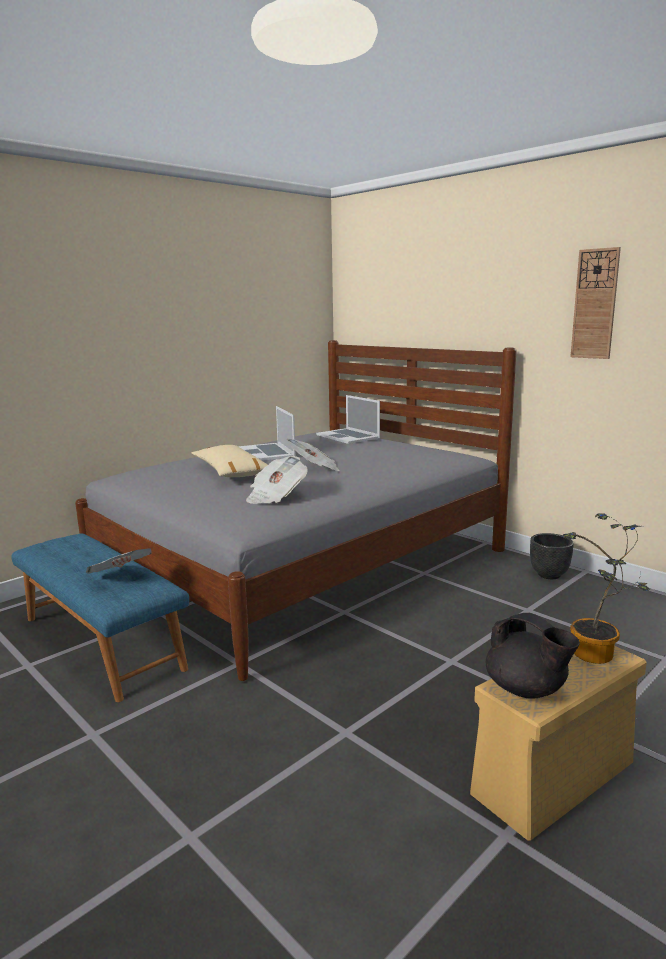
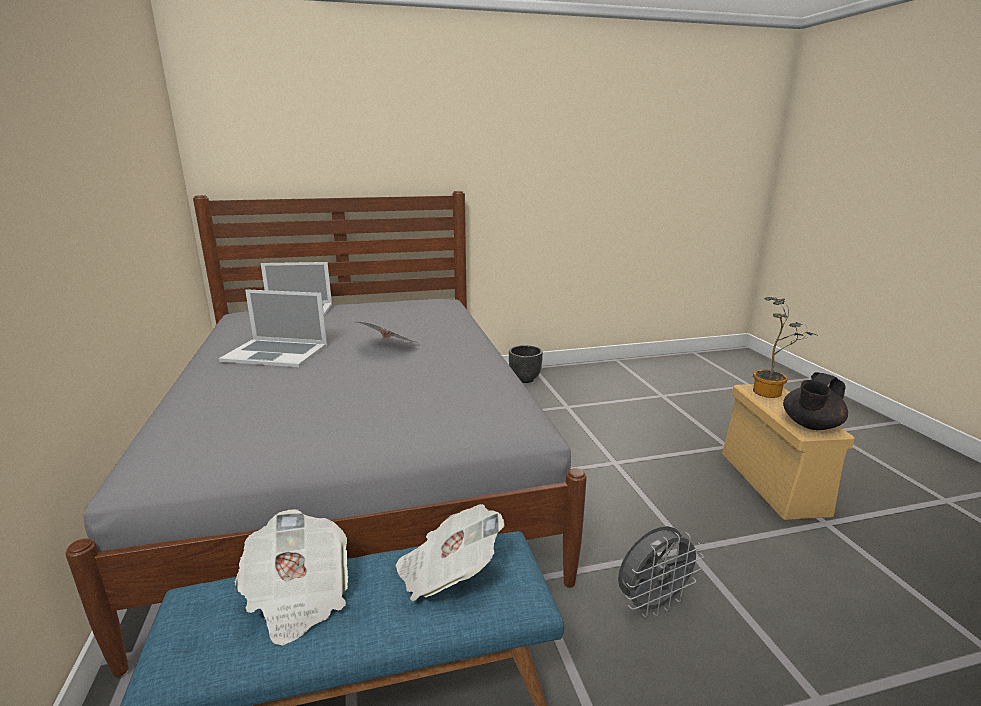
camera: 60 degrees left, 5 degrees up
(231, 472) = (321, 386): beige pillow -> none
(251, 724) = (652, 604): none -> grey fan
(275, 496) = (459, 385): newspaper -> newspaper (298, 597)
(526, 689) = (810, 425): black teapot -> black teapot turned 150 degrees clockwise
(595, 304) = (525, 150): wall clock -> none

